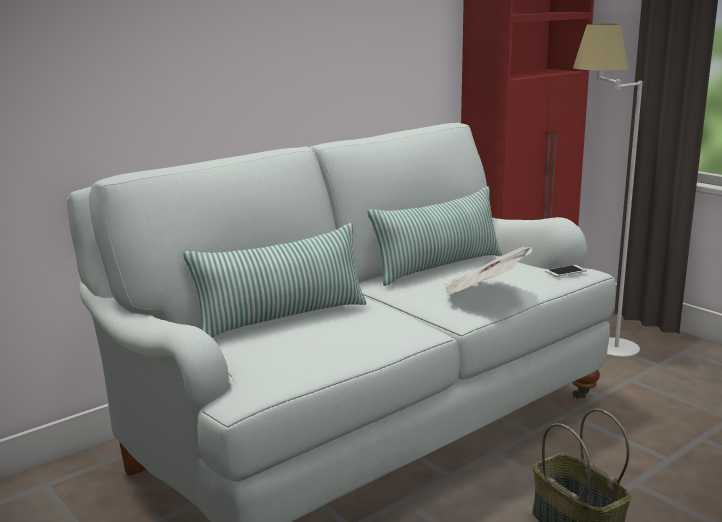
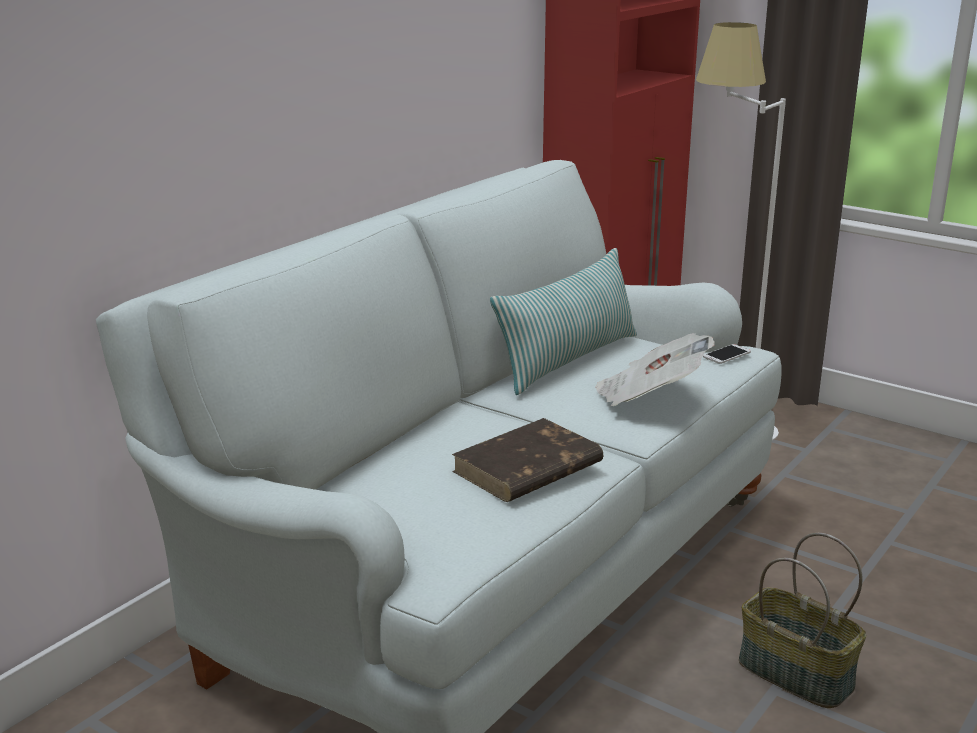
camera: 15 degrees left, 5 degrees up
(282, 318) = (415, 457): pillow -> none
(356, 330) = (527, 468): none -> brown book

